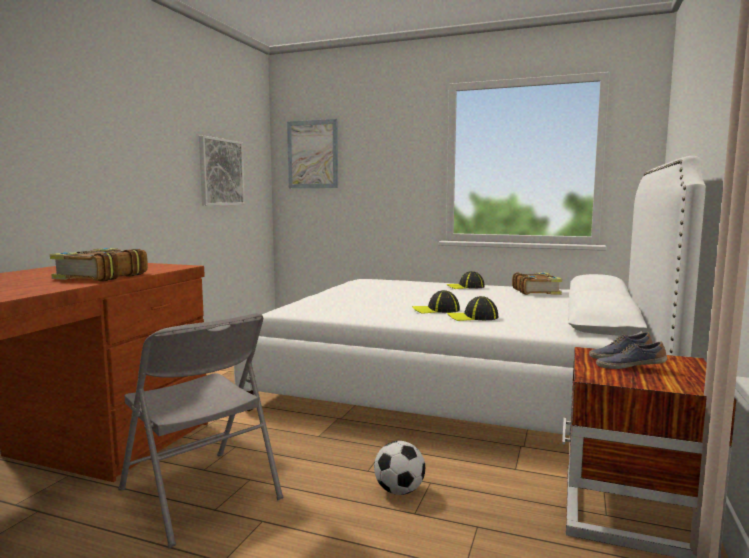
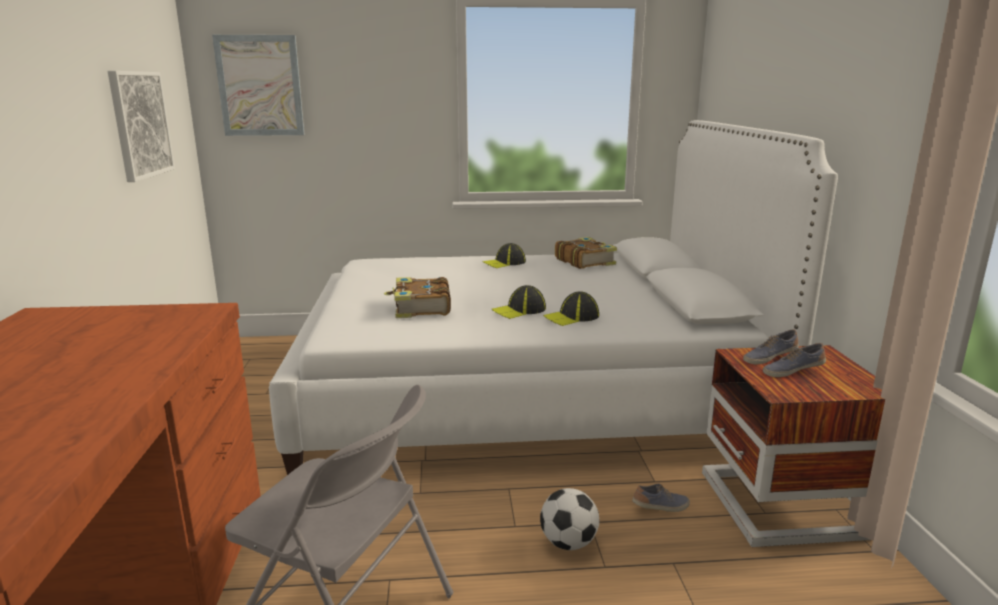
camera: 25 degrees left, 10 degrees up
(100, 276) = (125, 360): book -> book (420, 308)
(503, 487) = (661, 507): none -> shoe

